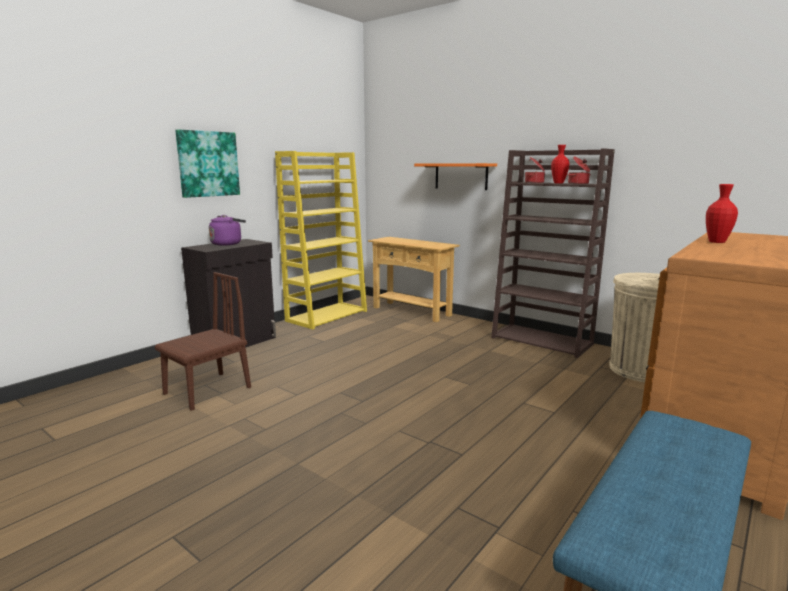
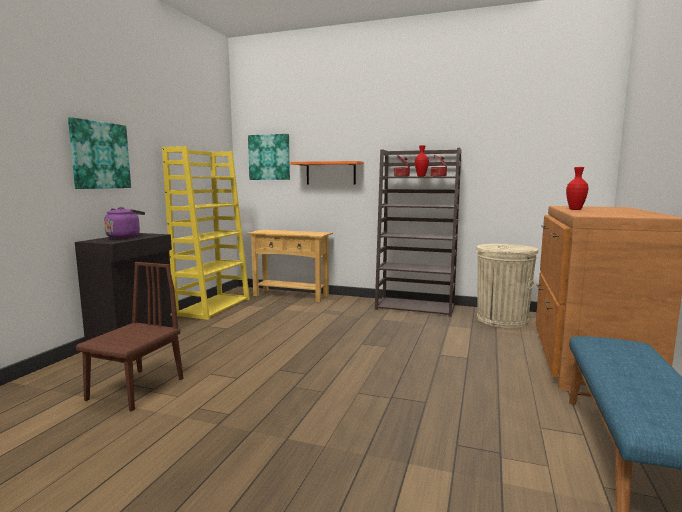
camera: 20 degrees left, 5 degrees down
(399, 157) = (269, 157): none -> picture

